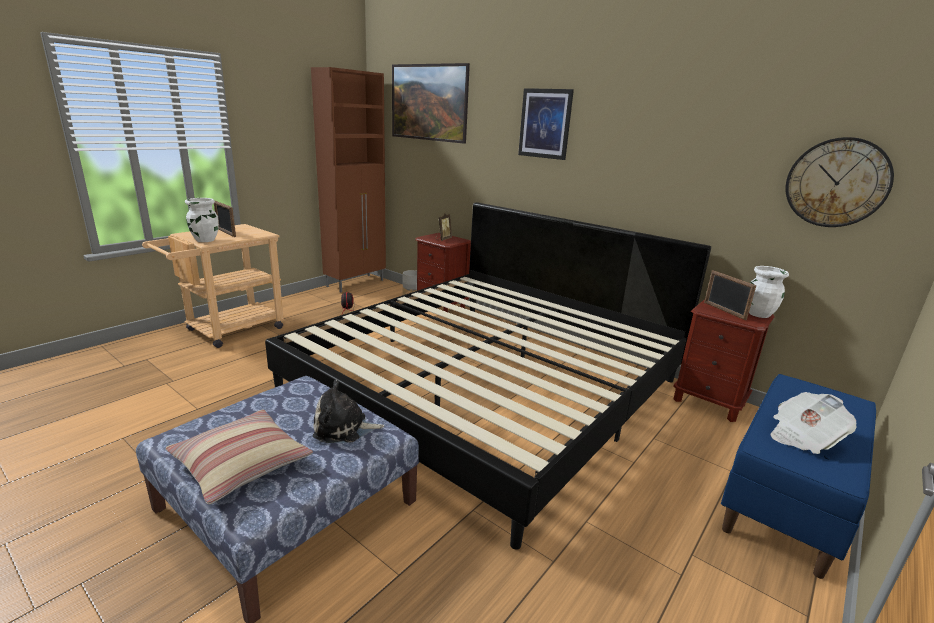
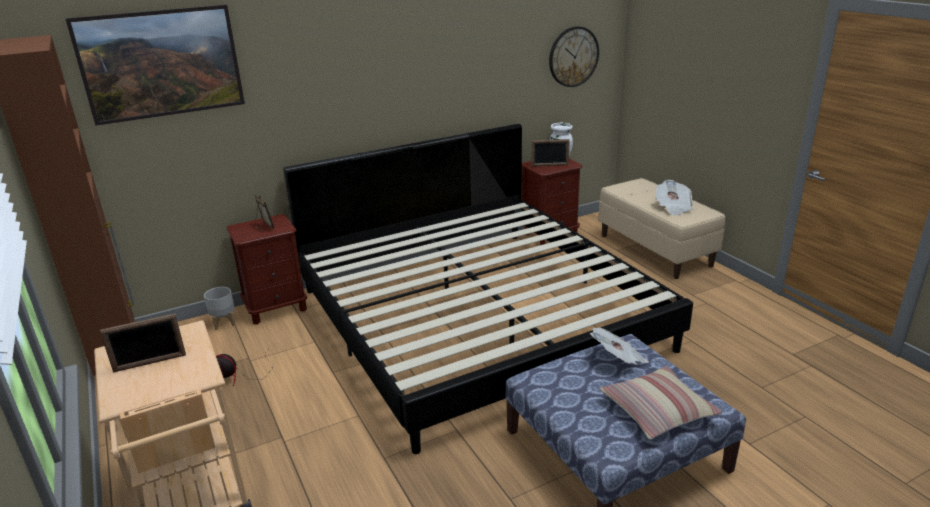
camera: 65 degrees left, 5 degrees up
(205, 240) = (184, 380): white vase -> none
(344, 428) = (618, 359): plush toy -> newspaper
(545, 123) = (350, 58): picture -> none
(787, 499) = (655, 250): blue bench -> beige bench

